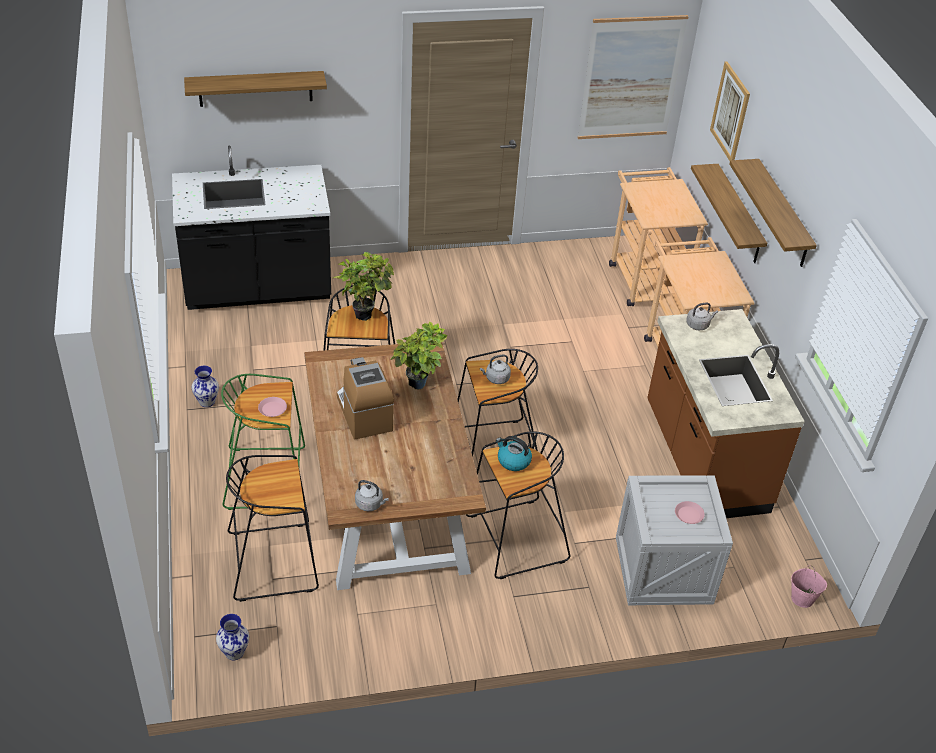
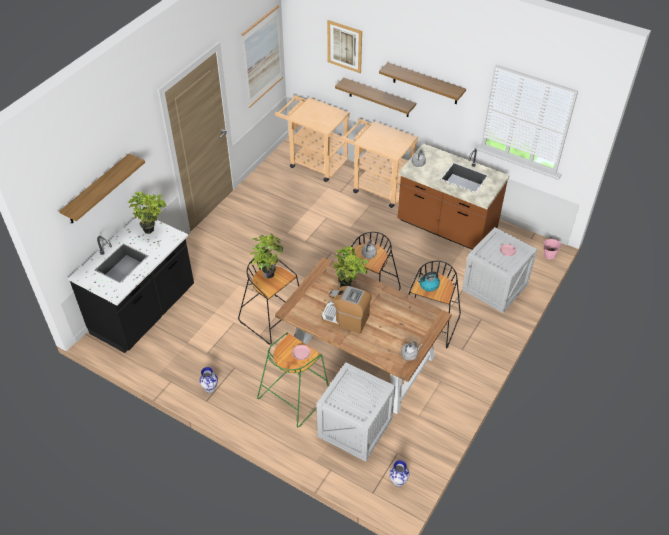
camera: 45 degrees left, 5 degrees up
(274, 560) = (354, 428): black stool -> crate
(305, 185) = (152, 229): none -> potted plant

